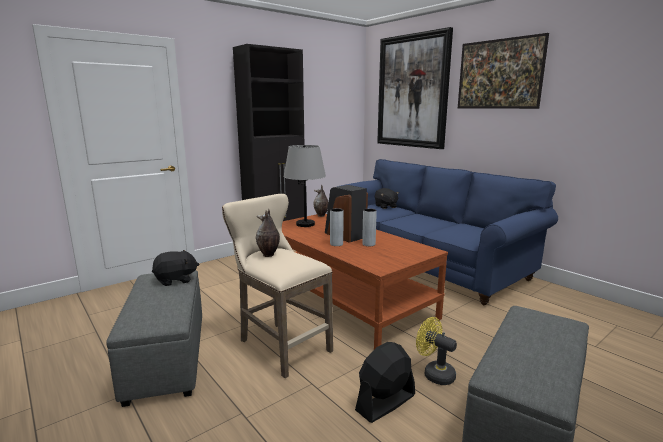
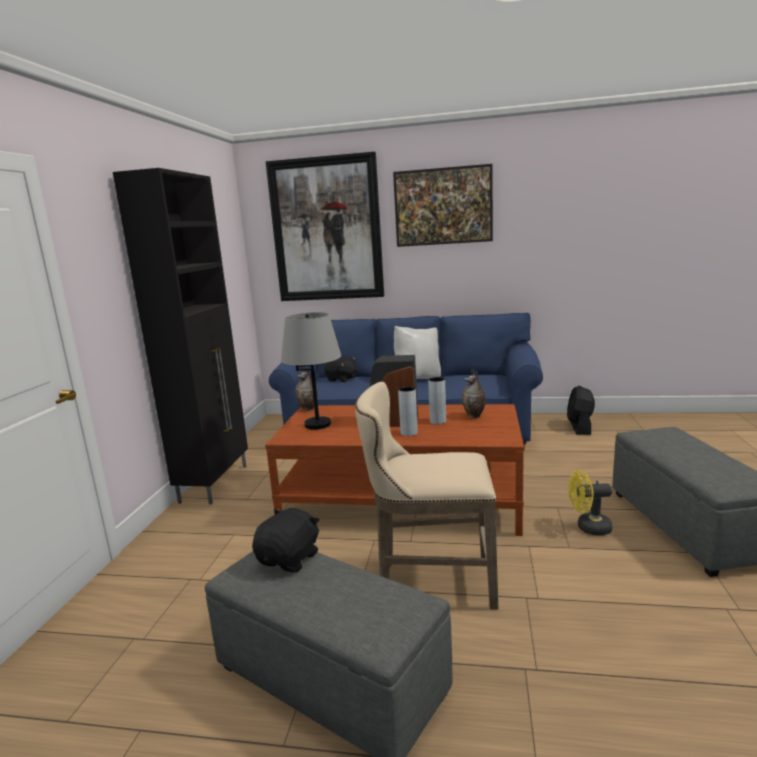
camera: 40 degrees left, 0 degrees up
(268, 255) = (416, 466): vase -> vase (474, 416)
(385, 403) = (602, 573): black fan -> black fan (579, 427)
(436, 220) = (418, 379): none -> white pillow

